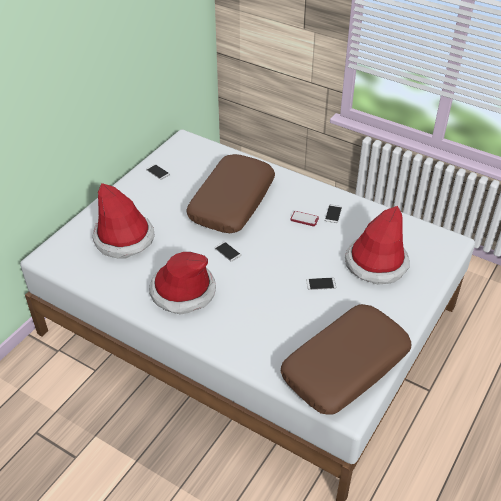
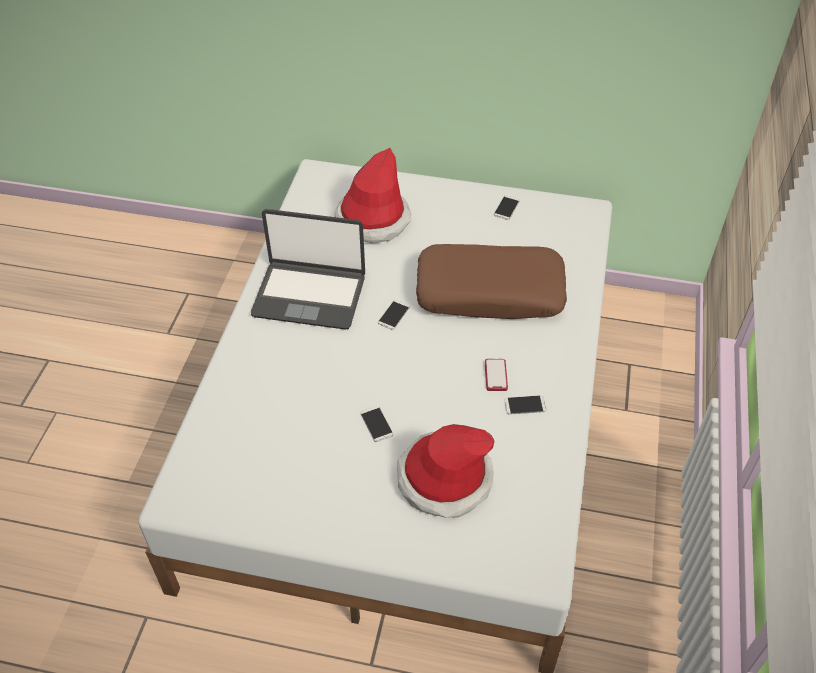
camera: 70 degrees right, 5 degrees up
(182, 291) = (309, 295): hat -> laptop
(345, 365) = (242, 482): brown pillow -> none

